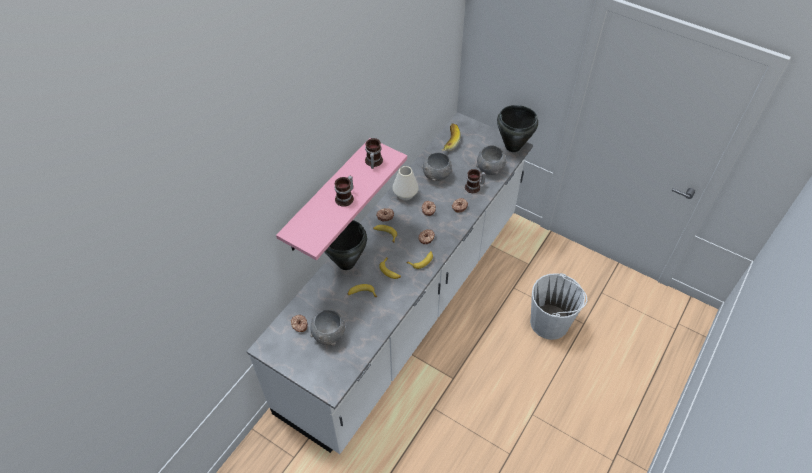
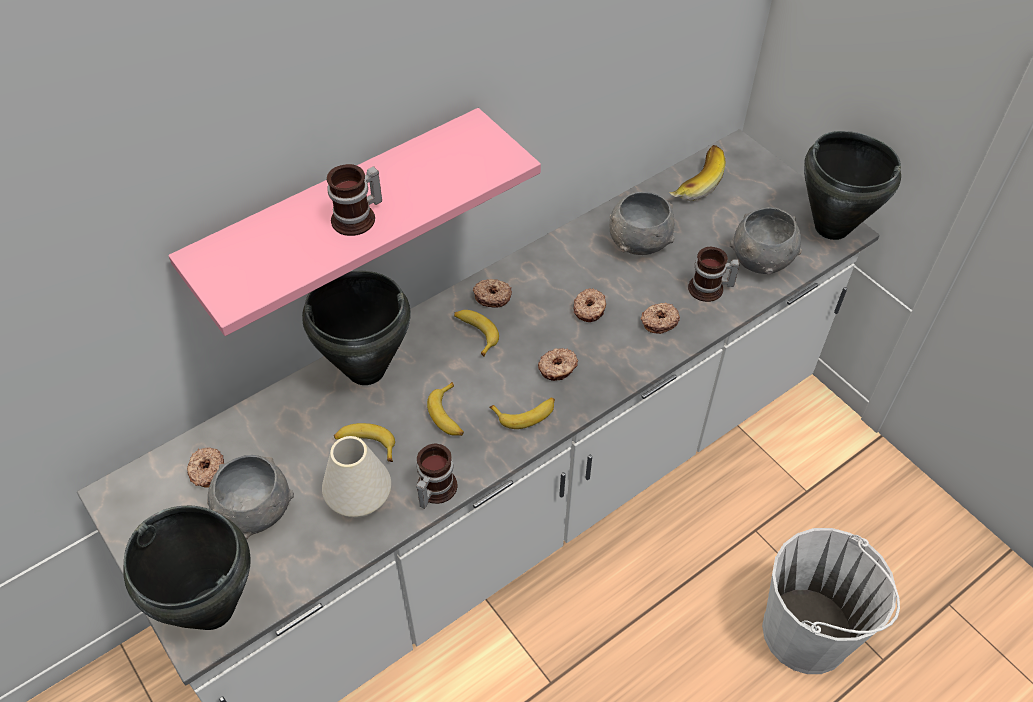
camera: 20 degrees right, 0 degrees up
(331, 377) = (212, 610): none -> black cooking pot
(372, 162) = (457, 158): mug -> mug (433, 489)
(405, 194) = (555, 263): white vase -> white vase (360, 499)

